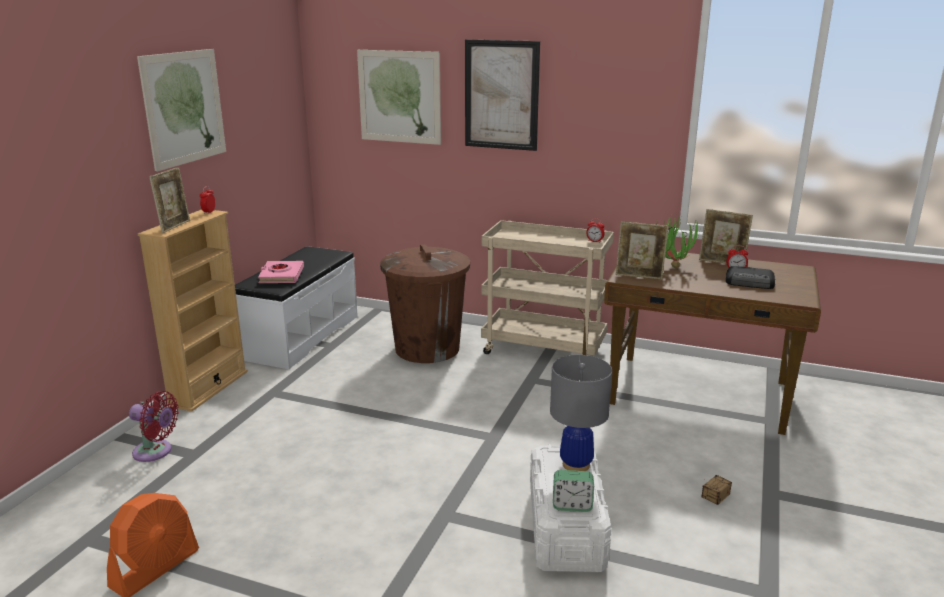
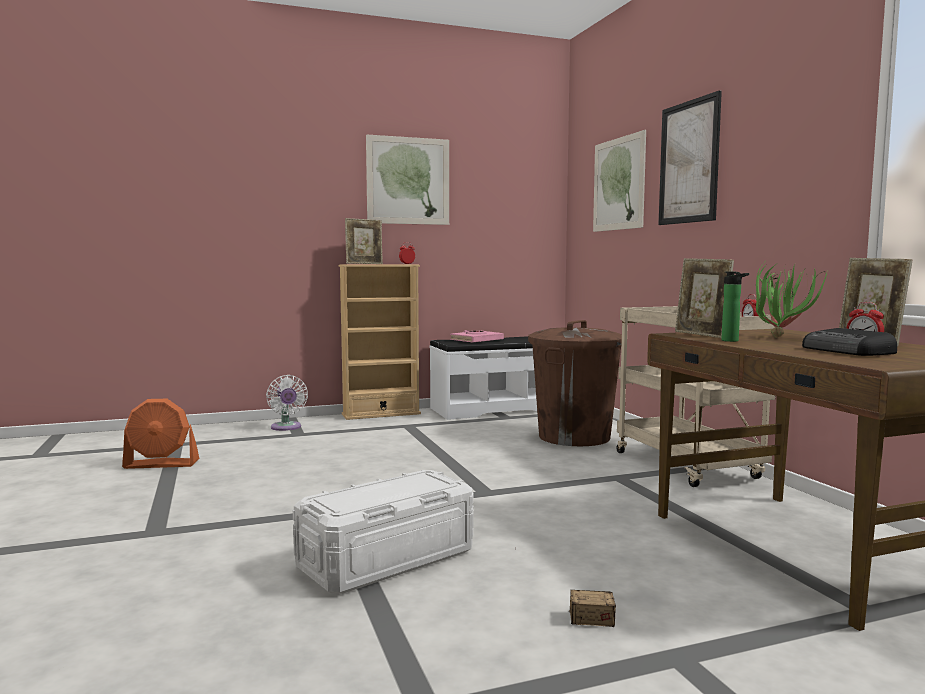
camera: 50 degrees right, 15 degrees down
(156, 452) = (286, 427): red fan -> white fan
(572, 505) = (339, 500): alarm clock -> none
(575, 464) = (422, 487): grey table lamp -> none
(677, 283) = (732, 341): none -> bottle

